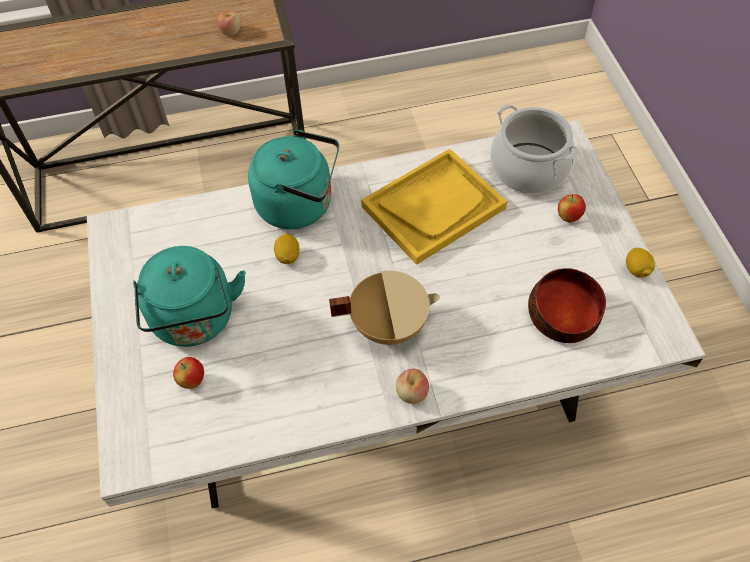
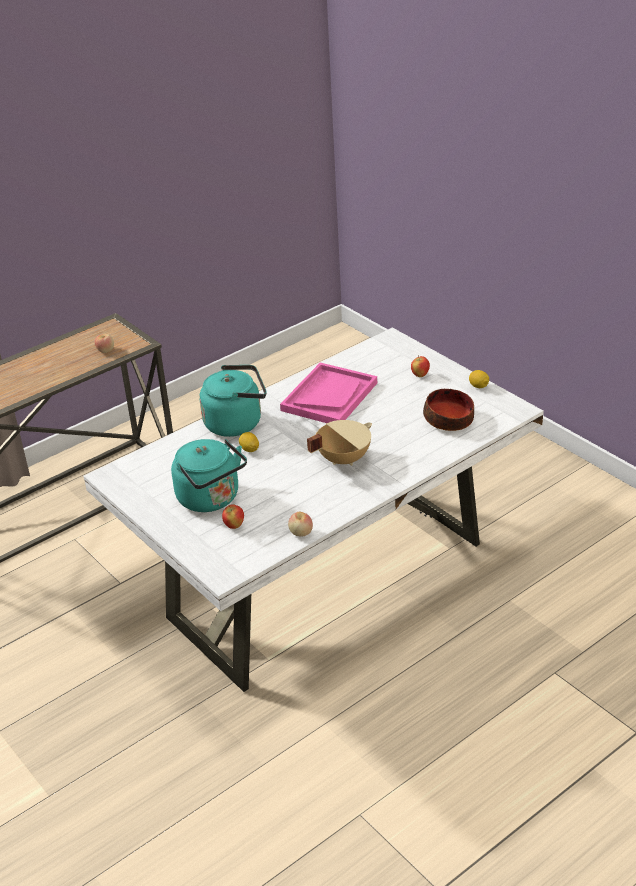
camera: 25 degrees left, 20 degrees down
(411, 393) = (382, 483): apple -> apple (301, 533)
(433, 207) = (329, 396): yellow tray -> pink tray
(529, 168) = (378, 360): cooking pot -> none

